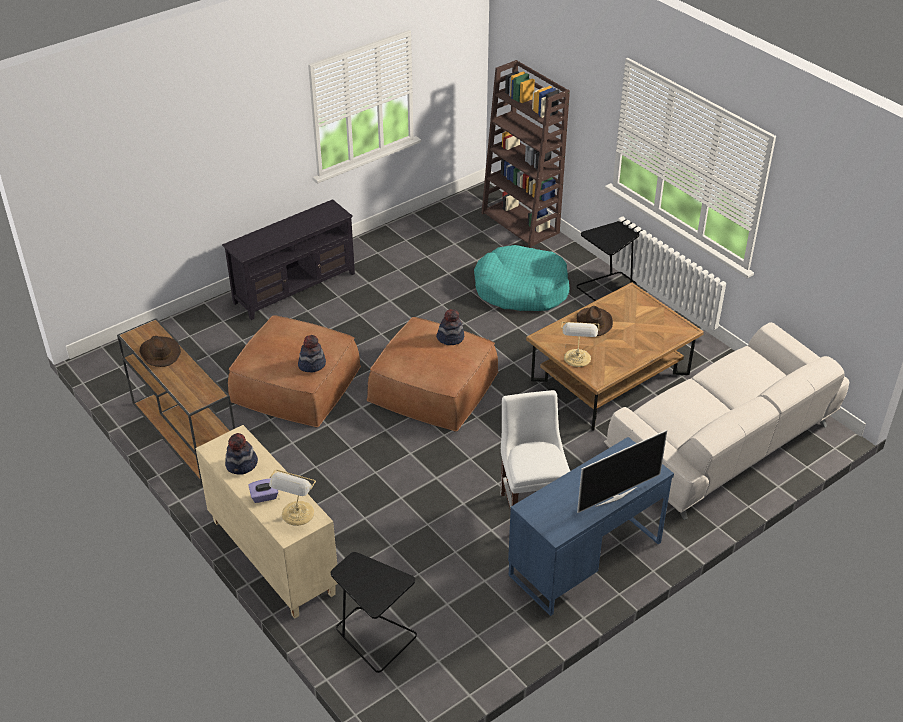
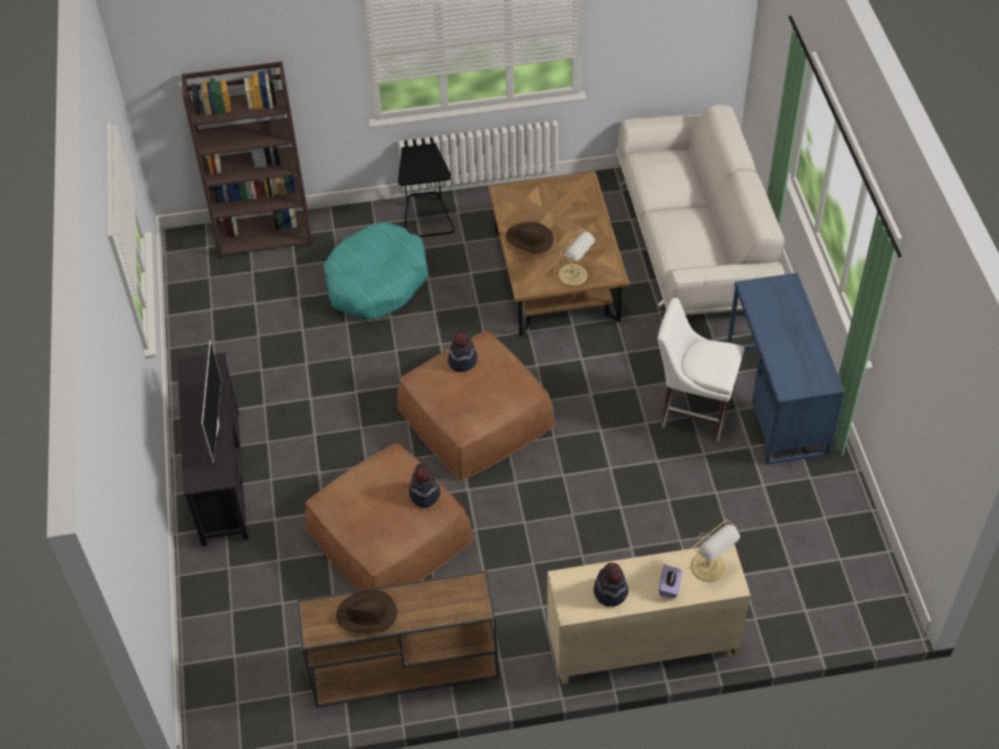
camera: 60 degrees left, 10 degrees up
(374, 637) = (788, 598): black side table -> none
(615, 496) = (804, 323): television -> television (214, 426)

